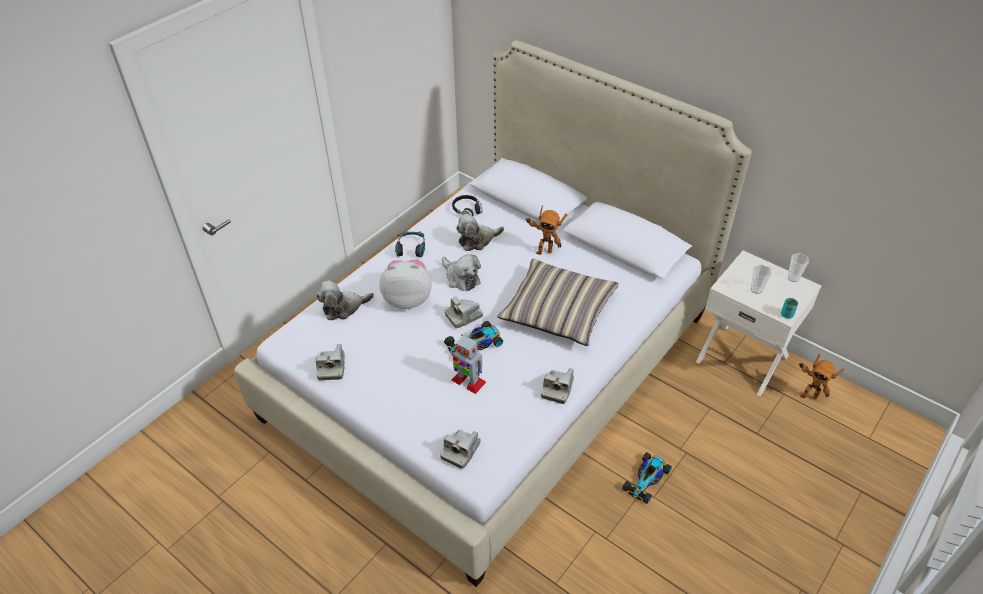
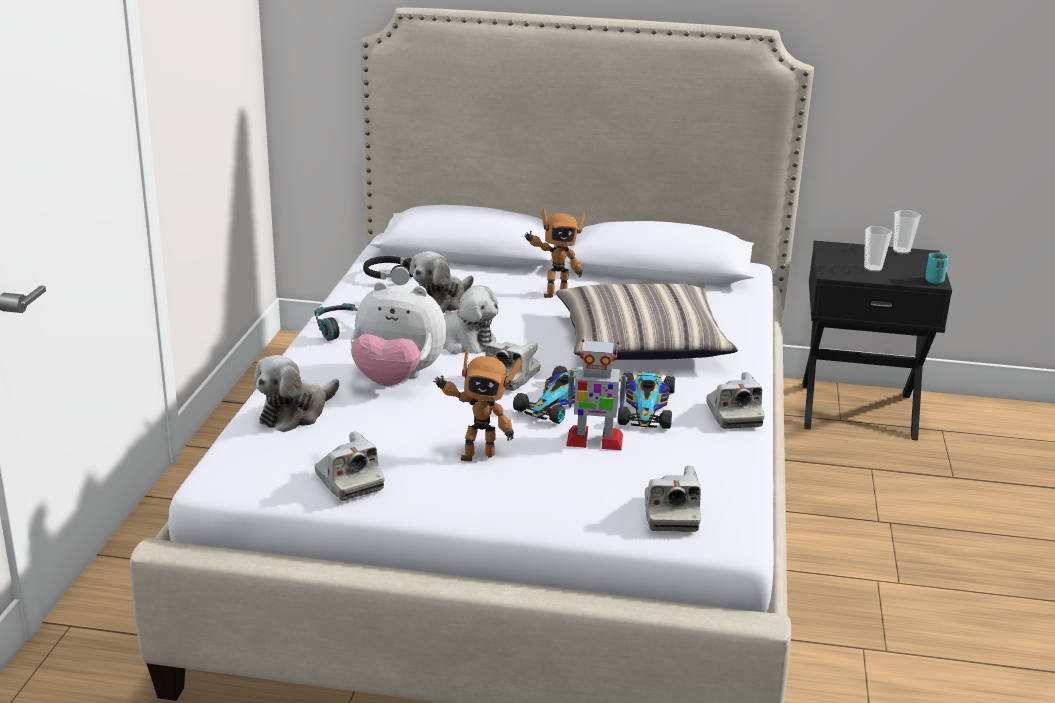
camera: 30 degrees left, 20 degrees down
(407, 298) = (397, 380): plush toy -> plush toy turned 135 degrees counterclockwise
(647, 479) = (871, 566): toy car -> toy car (646, 407)
(743, 358) = (857, 409): white nightstand -> black nightstand
(808, 395) = (971, 423): toy robot -> toy robot (476, 455)

